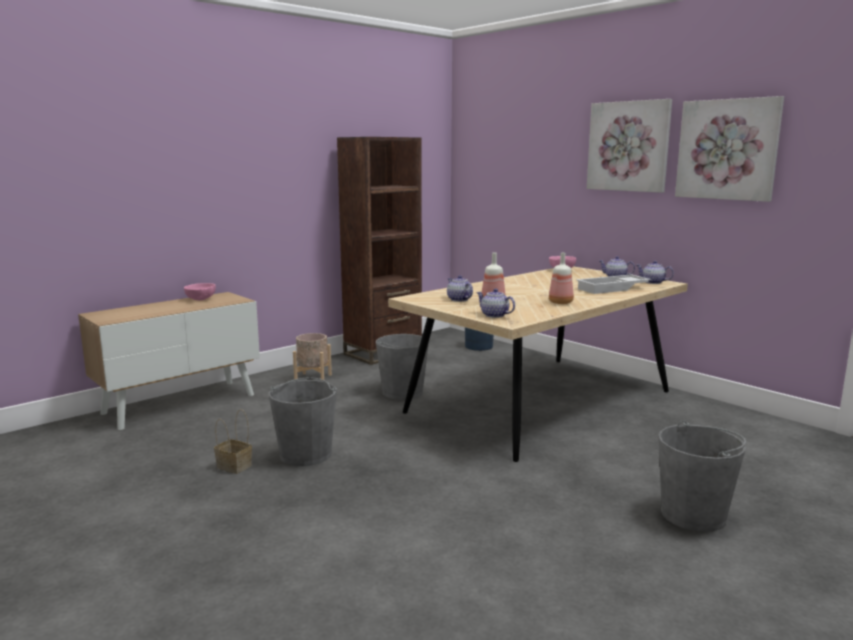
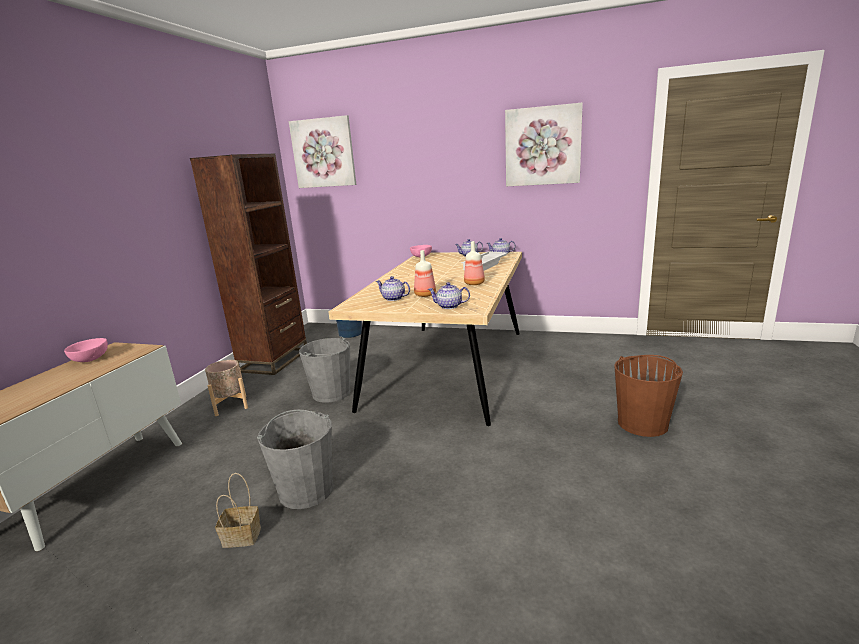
camera: 30 degrees left, 5 degrees up
(628, 146) = (460, 149): picture -> picture (324, 153)
(694, 515) = (643, 423): grey bucket -> brown bucket

